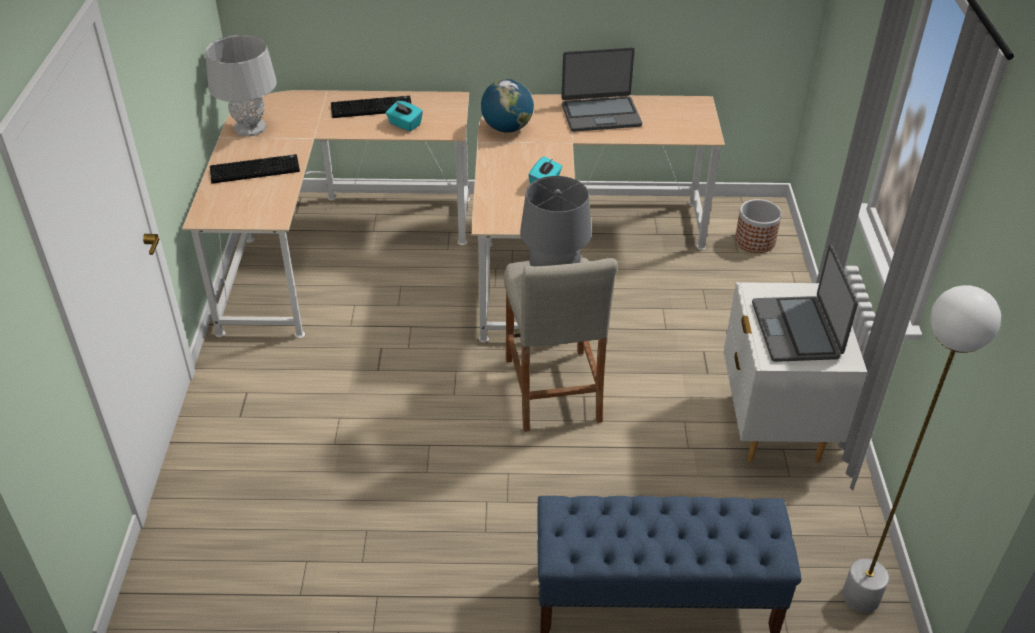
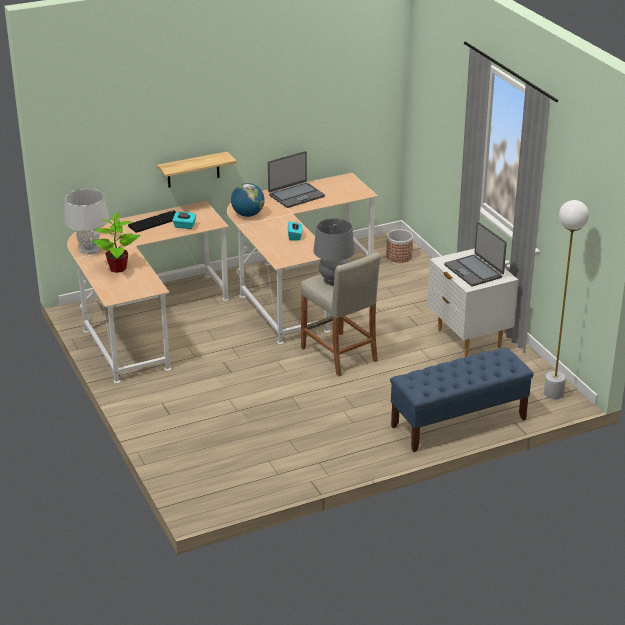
camera: 25 degrees left, 10 degrees down
(256, 169) = (117, 268): keyboard -> potted plant
(449, 41) = (193, 170): none -> shelf

